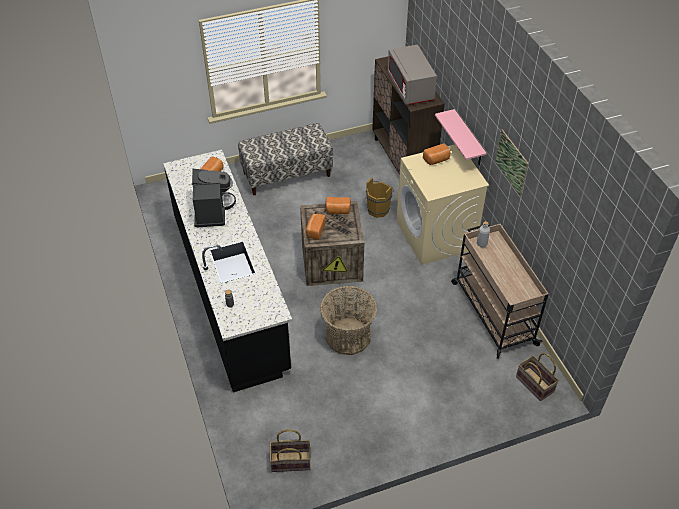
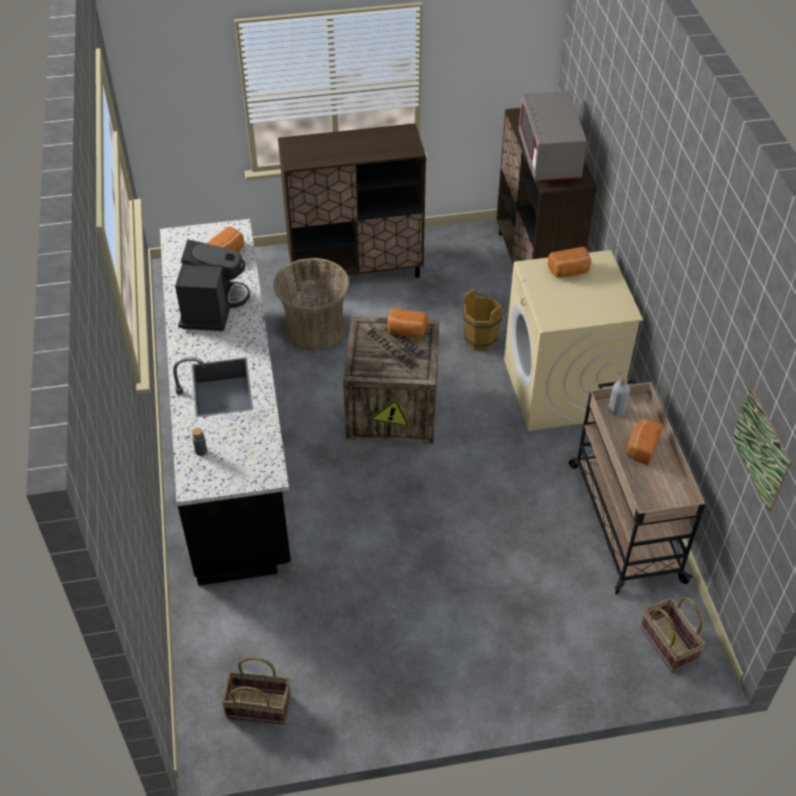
camera: 10 degrees right, 0 degrees up
(287, 174) = (356, 269): bench -> brown cabinet
(315, 230) = (364, 357): bread -> bread (641, 448)
(348, 336) = (391, 525): basket -> basket (315, 329)
(468, 139) = (624, 244): pink shelf -> none
(512, 162) = (676, 286): picture -> picture (761, 448)

